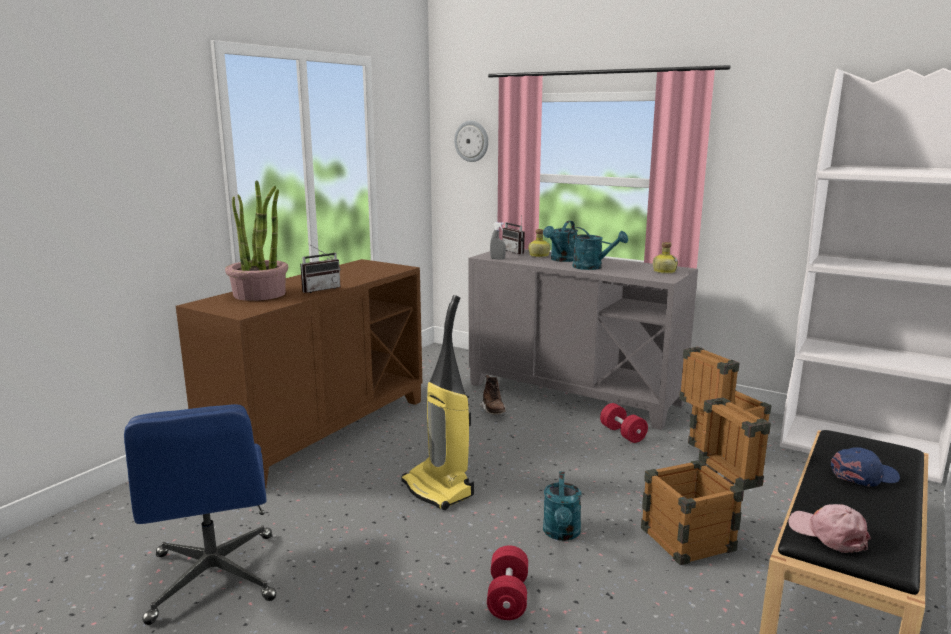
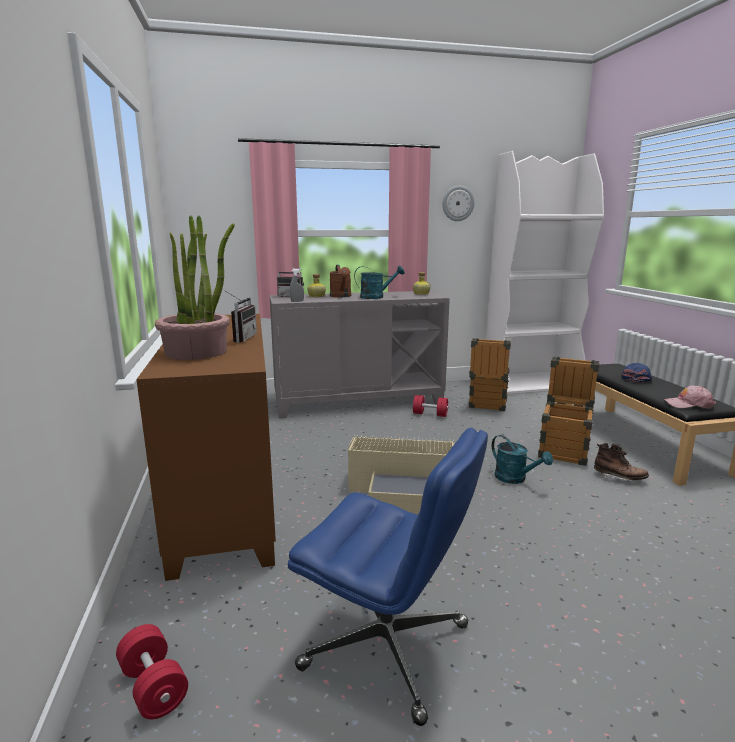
camera: 45 degrees left, 0 degrees up
(439, 489) = (403, 490): vacuum cleaner -> beige storage box
(471, 141) = (215, 202): wall clock -> wall clock (458, 203)
(493, 411) = (331, 429): brown boot -> brown boot (619, 478)
(508, 597) = (566, 526): red dumbbell -> red dumbbell (153, 686)
(561, 260) = (341, 296): turquoise watering can -> brown watering can

